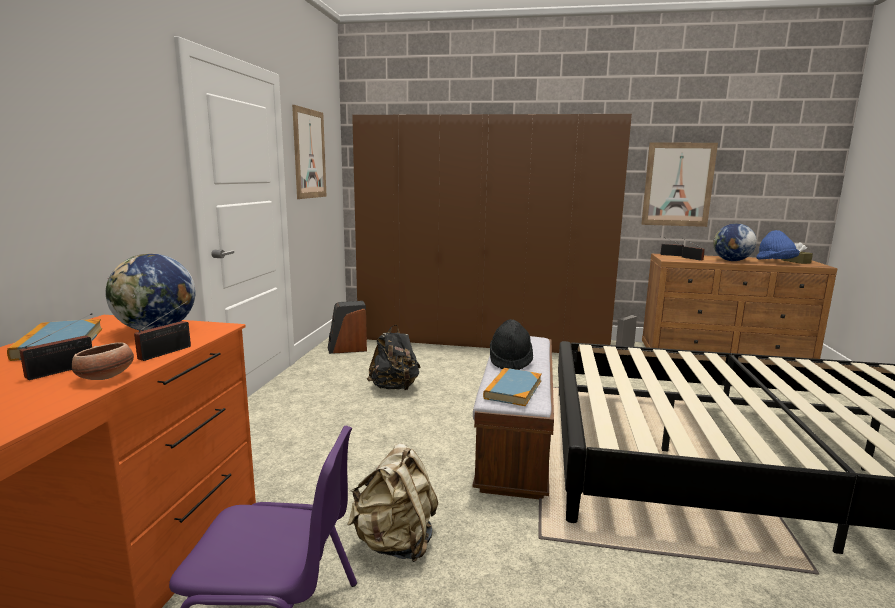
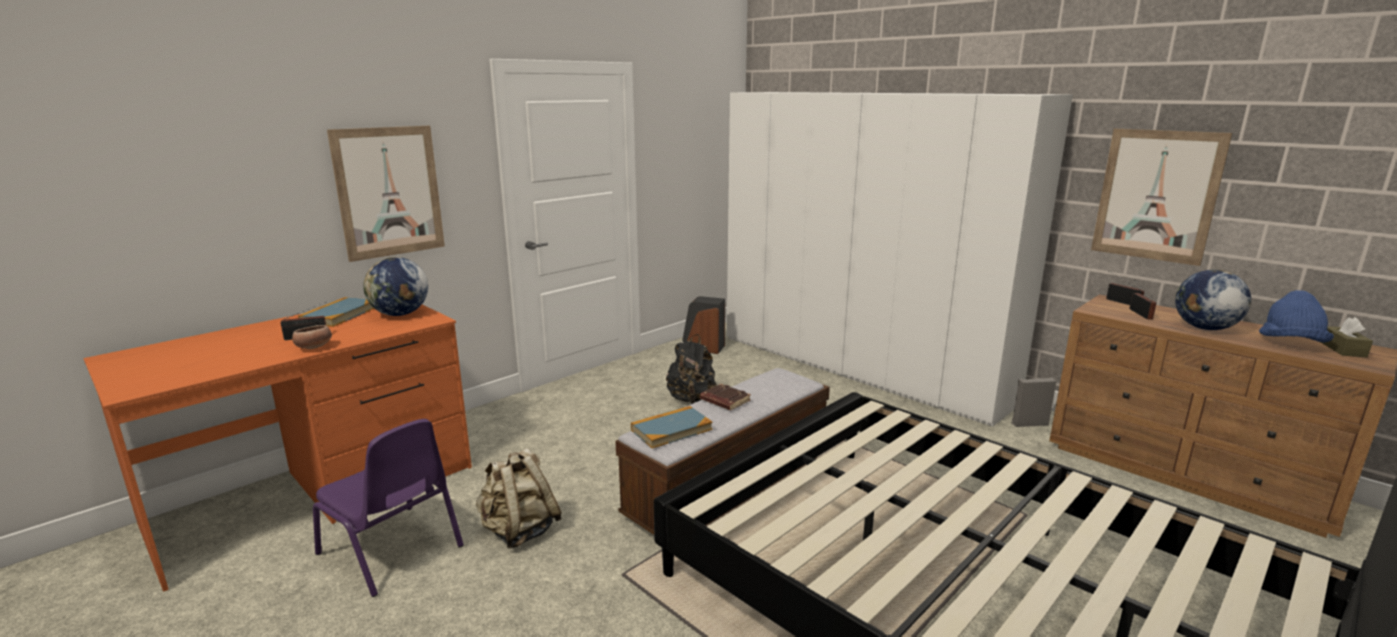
camera: 35 degrees right, 5 degrees up
(168, 352) = (372, 335): radio -> none
(309, 154) = (681, 137): picture -> picture (389, 192)
(482, 340) = (858, 367): brown wardrobe -> white wardrobe
(510, 361) = (724, 401): black hat -> brown book

